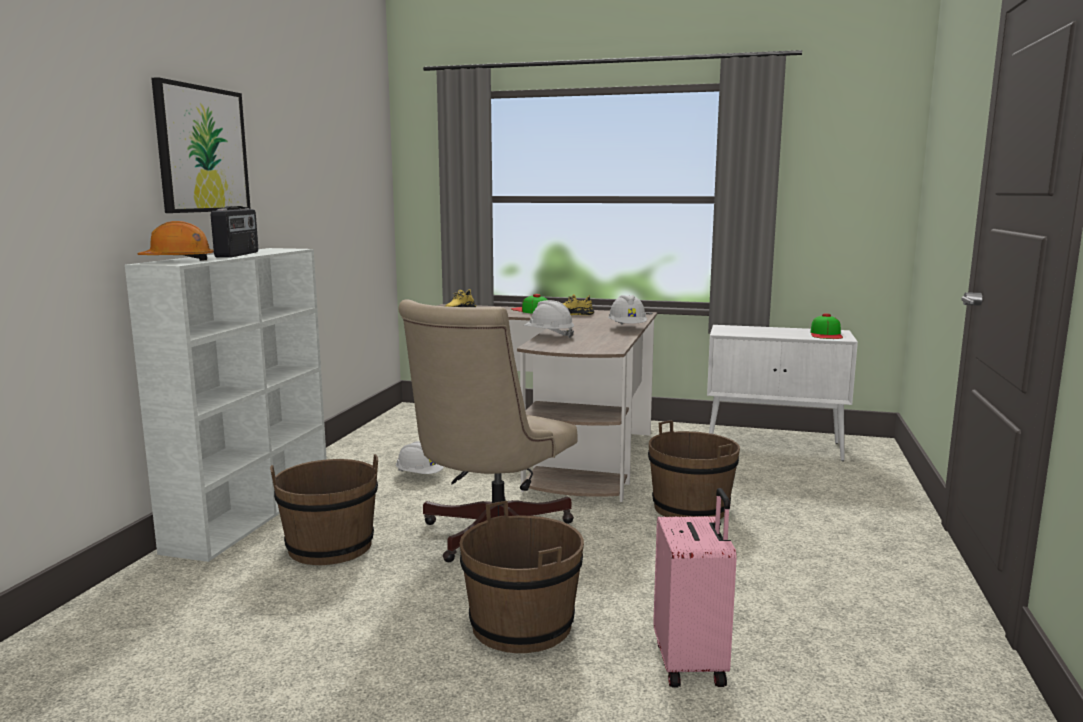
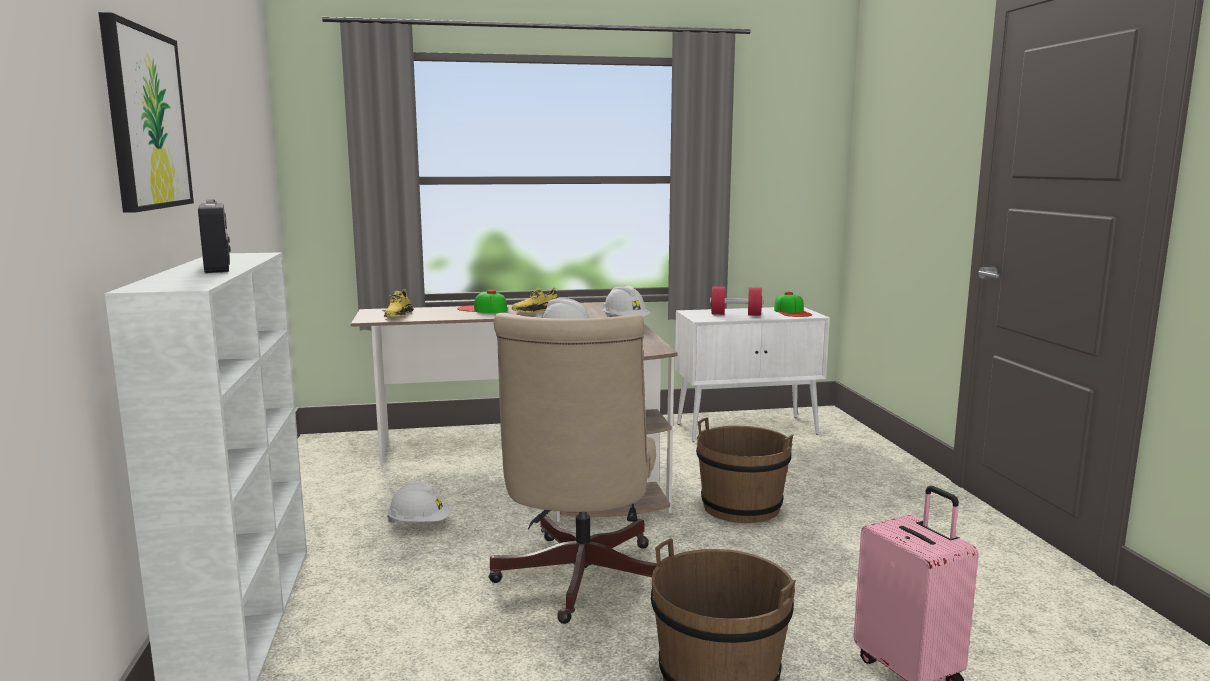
camera: 25 degrees left, 0 degrees up
(178, 260) = (169, 281): orange hard hat -> none
(330, 547) = (402, 639): brown bucket -> none
(763, 332) = (736, 314): none -> red dumbbell

